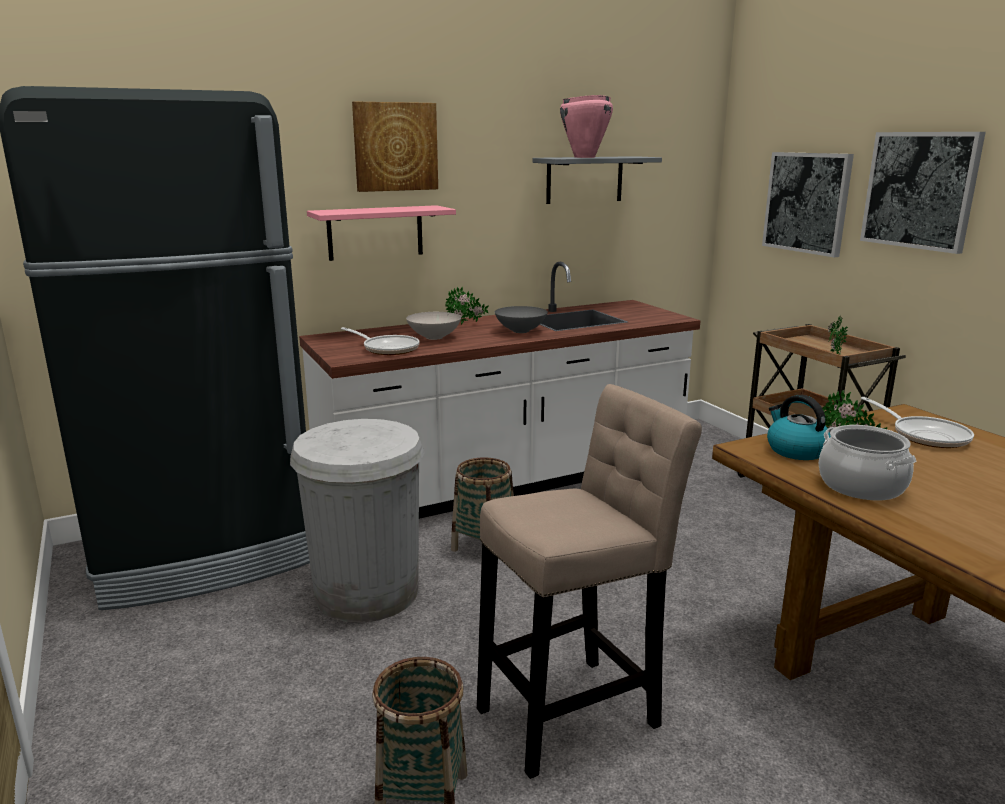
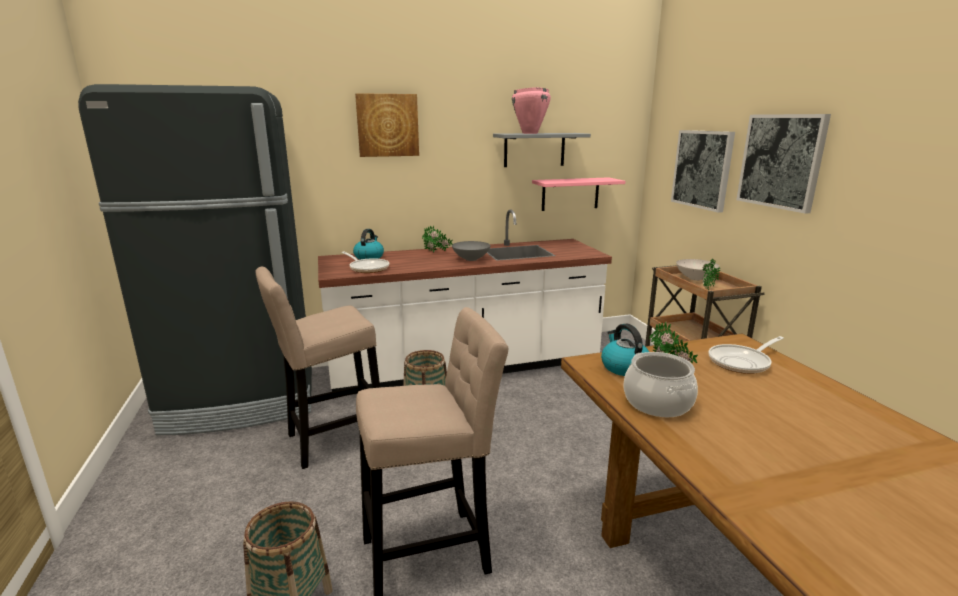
camera: 10 degrees right, 0 degrees up
(366, 592) = (330, 440): white trash can -> beige stool
(375, 232) = (373, 185): pink shelf -> pink shelf (570, 194)
(375, 334) = (369, 257): none -> kettle
(435, 337) = (407, 261): white bowl -> white bowl (696, 278)
(925, 435) = (742, 362): frying pan -> frying pan turned 75 degrees clockwise

